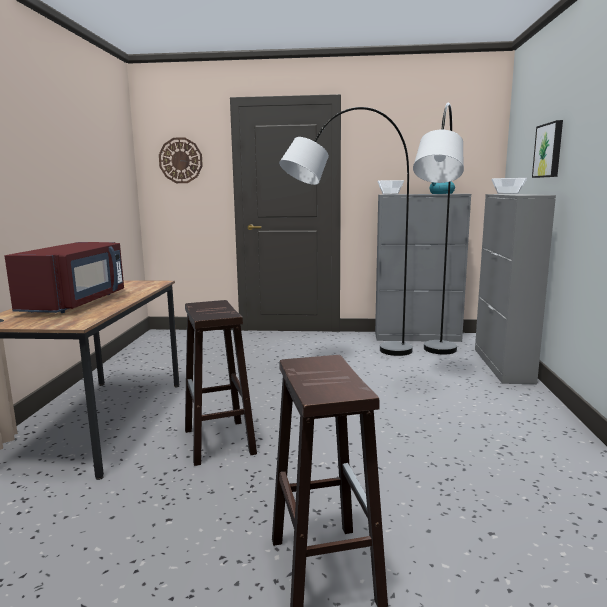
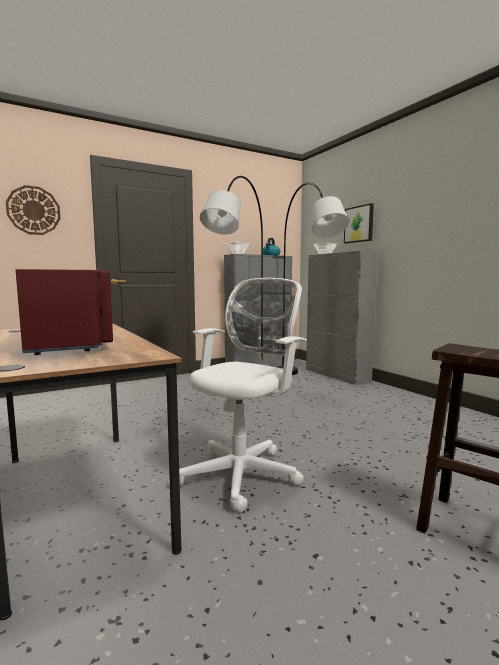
camera: 35 degrees left, 5 degrees down
(219, 442) = (242, 474): brown stool -> white office chair

